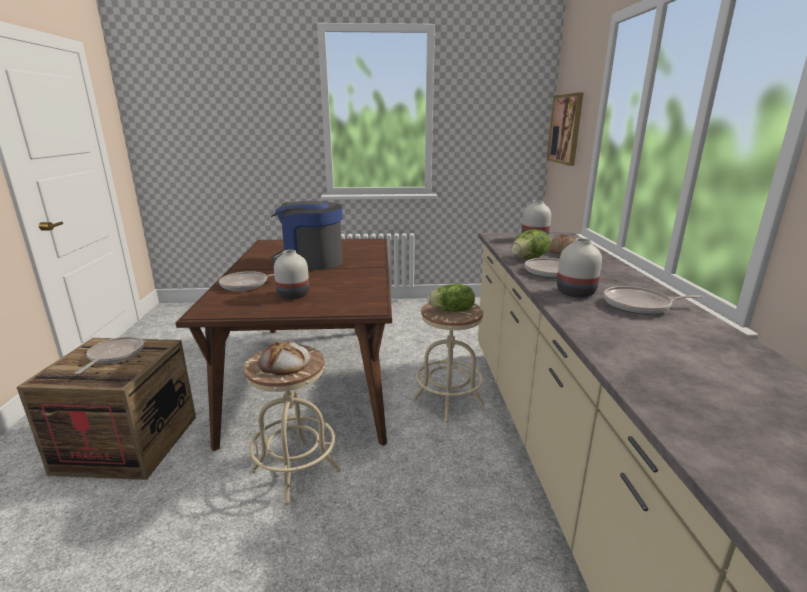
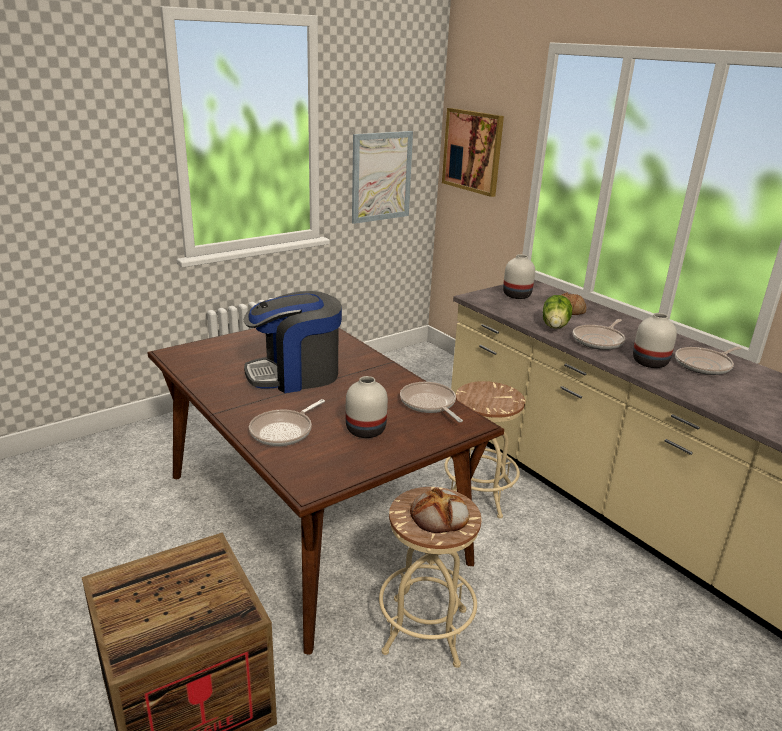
camera: 35 degrees left, 5 degrees up
(114, 356) = (171, 588): frying pan -> frying pan (429, 404)
(452, 310) = (492, 398): lettuce -> none
(489, 151) = (381, 176): none -> picture

